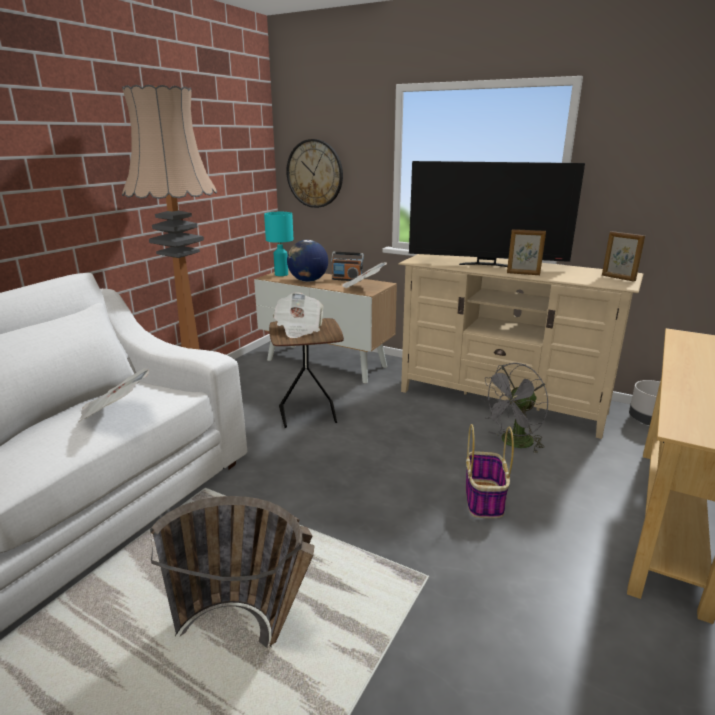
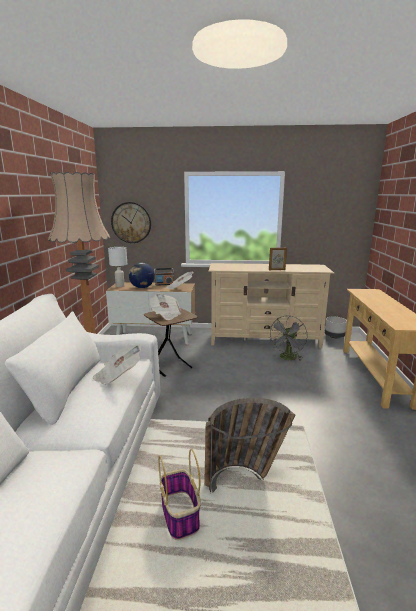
camera: 25 degrees left, 5 degrees down
(281, 274) = (120, 286): turquoise table lamp -> white table lamp
(484, 499) = (297, 386): basket -> basket (180, 515)
(486, 265) = (253, 267): television -> none
(618, 278) = (318, 267): picture frame -> none

